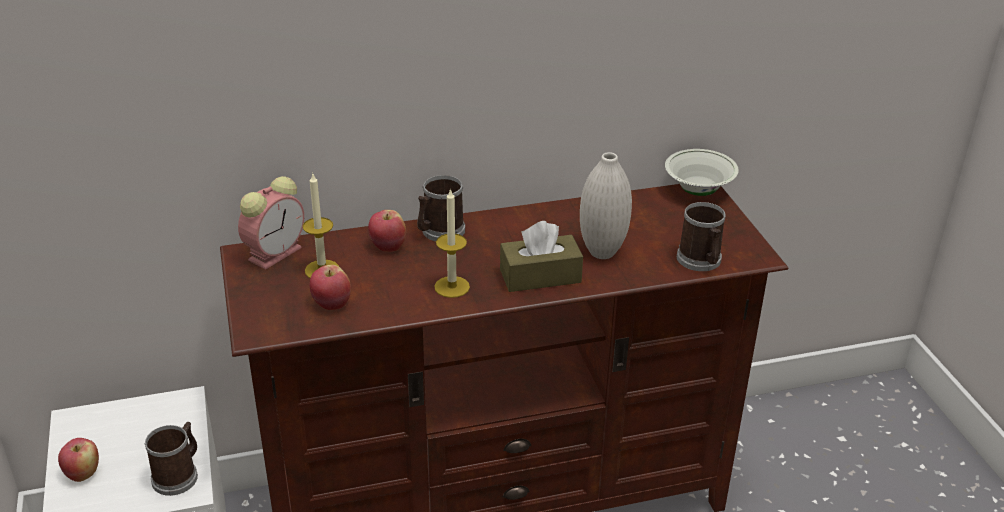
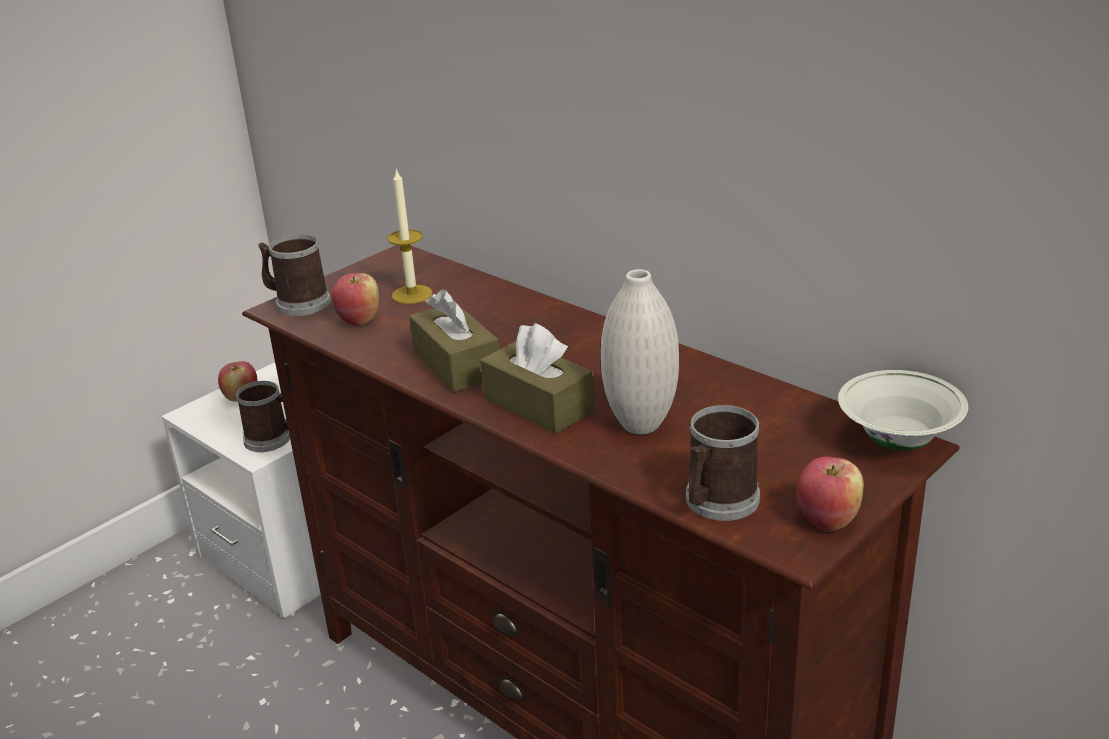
camera: 60 degrees right, 5 degrees down
(276, 252) = (417, 265): alarm clock -> none
(388, 247) = (490, 307): apple -> apple (827, 520)
(439, 232) = (553, 320): mug -> mug (297, 303)
(452, 287) = (456, 364): candle -> brown tissue box

